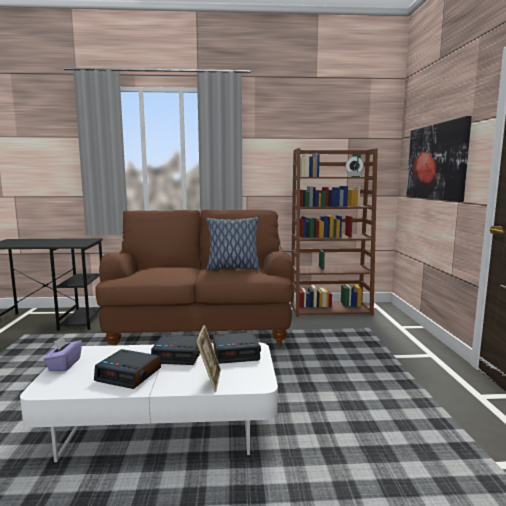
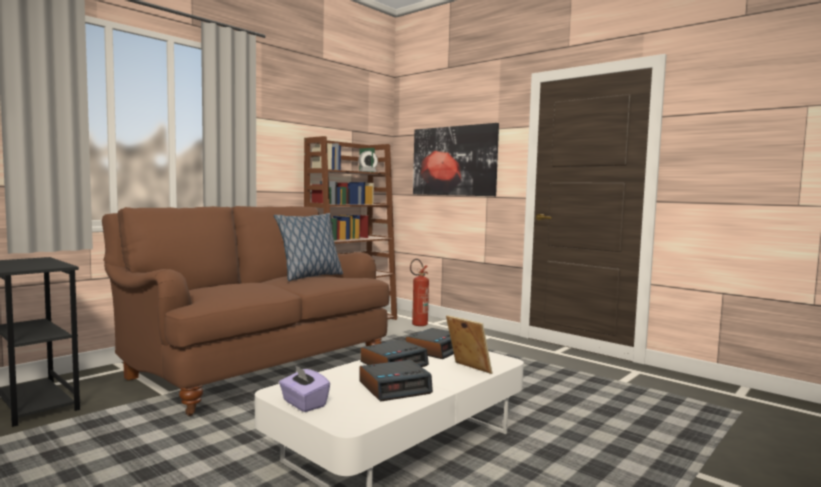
camera: 45 degrees left, 5 degrees down
(381, 325) = (417, 325): none -> fire extinguisher

